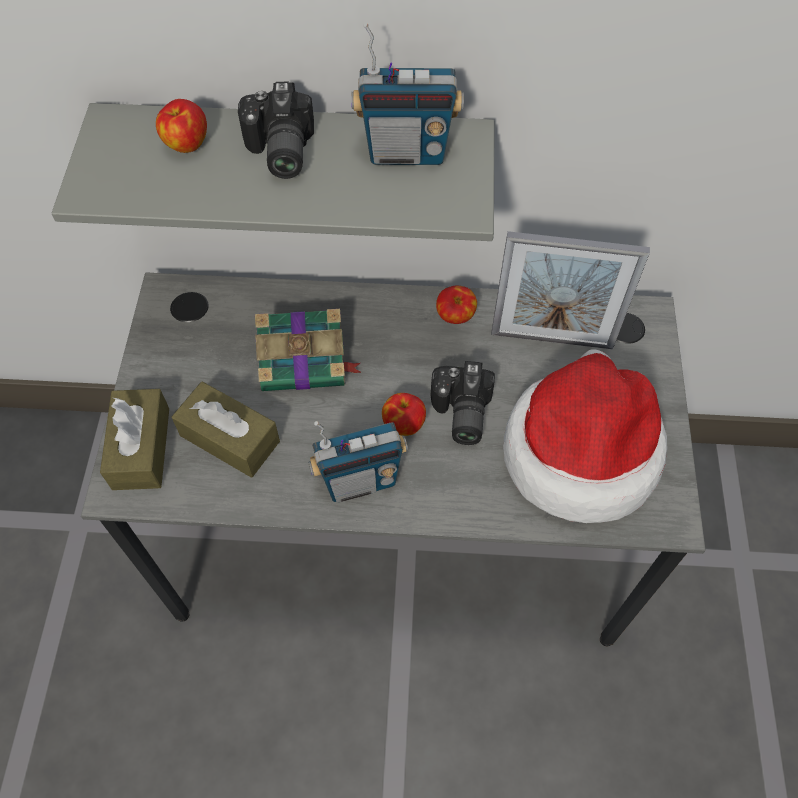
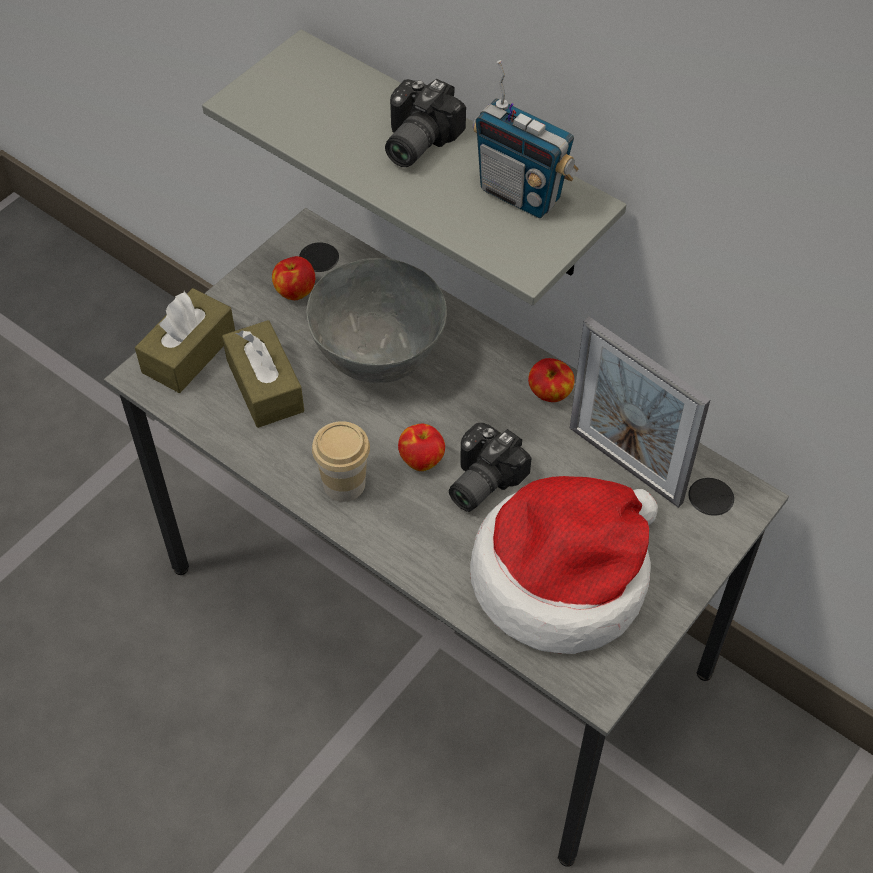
camera: 35 degrees right, 5 degrees down
(186, 144) = (346, 99): apple -> apple (295, 291)
(305, 361) = (380, 357): book -> grey bowl
(360, 480) = (344, 484): radio -> cup

